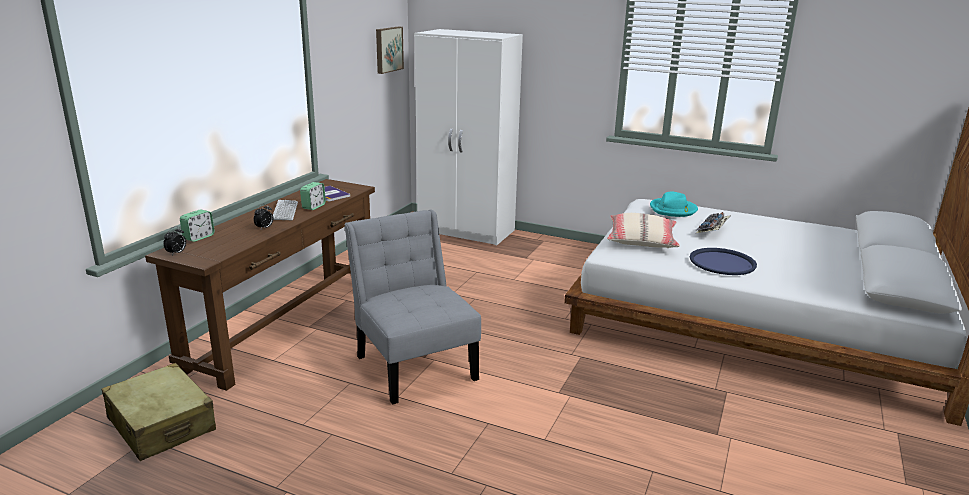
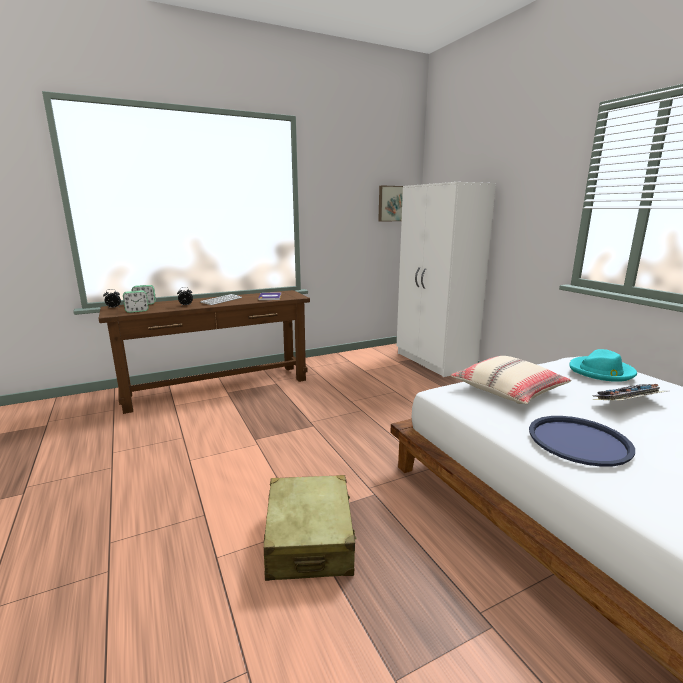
camera: 40 degrees right, 5 degrees down
(161, 424) = (66, 420): beige suitcase -> beige suitcase (309, 539)
(313, 206) = (243, 301): alarm clock -> alarm clock (137, 311)
(414, 364) = (239, 441): grey chair -> none

